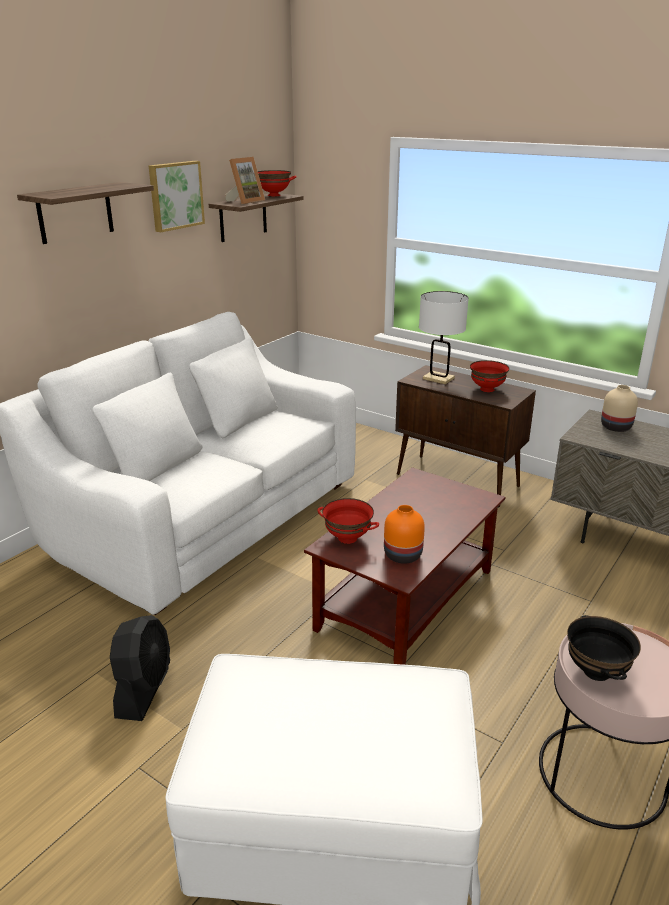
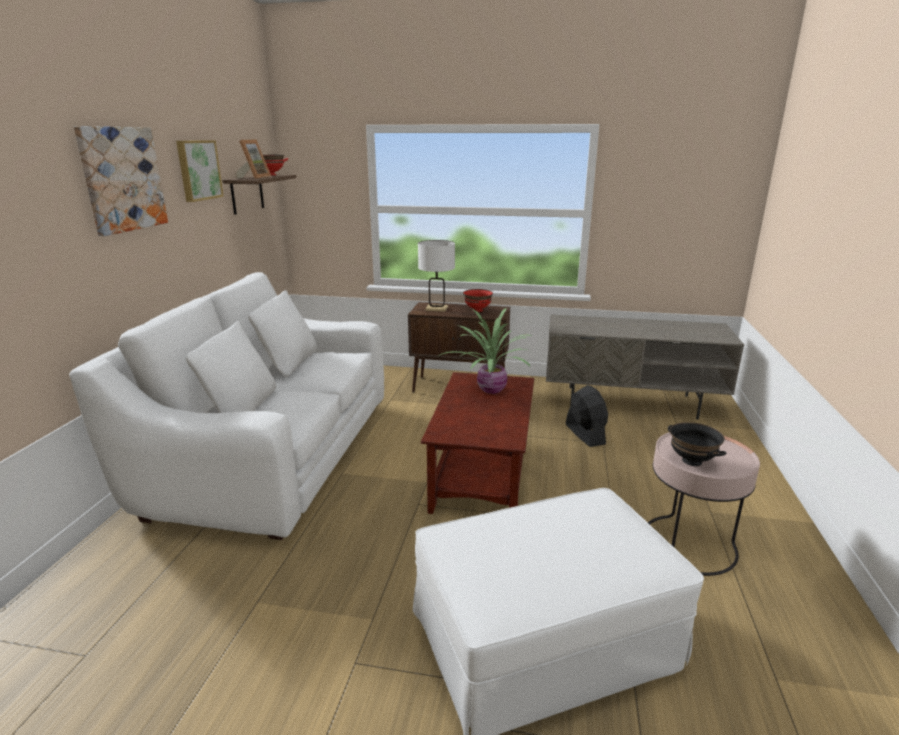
camera: 25 degrees left, 5 degrees down
(75, 212) = (122, 179): shelf -> picture
(144, 689) = (314, 600): black fan -> black fan (585, 434)
(347, 538) = (447, 426): red bowl -> none
(404, 555) = (499, 427): orange vase -> none
(435, 501) = (490, 389): none -> potted plant
(615, 427) = (576, 321): beige vase -> none

